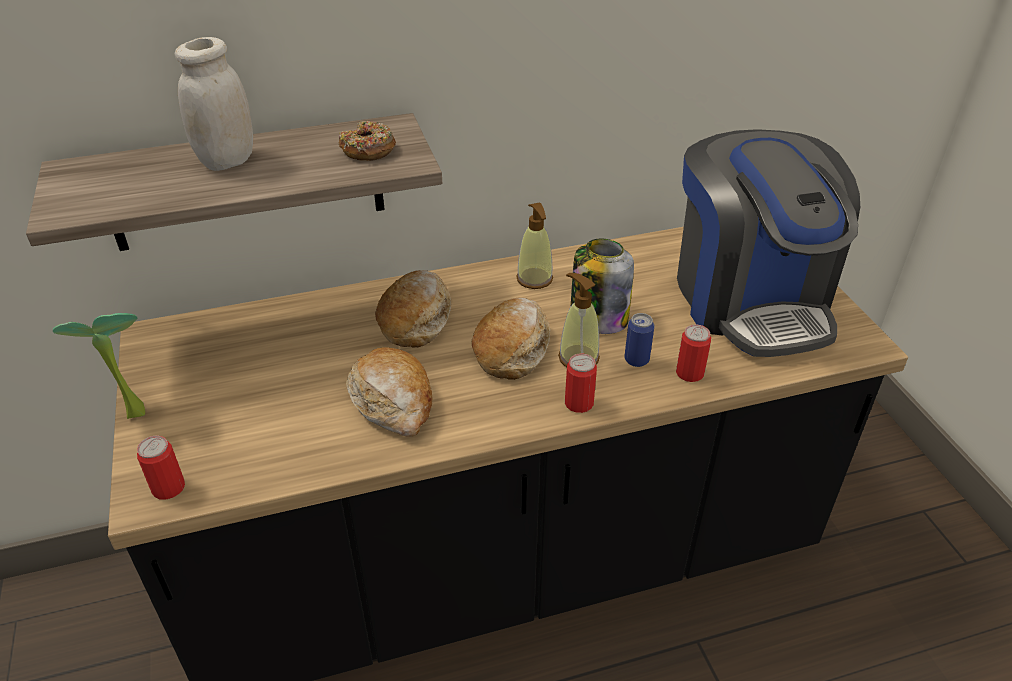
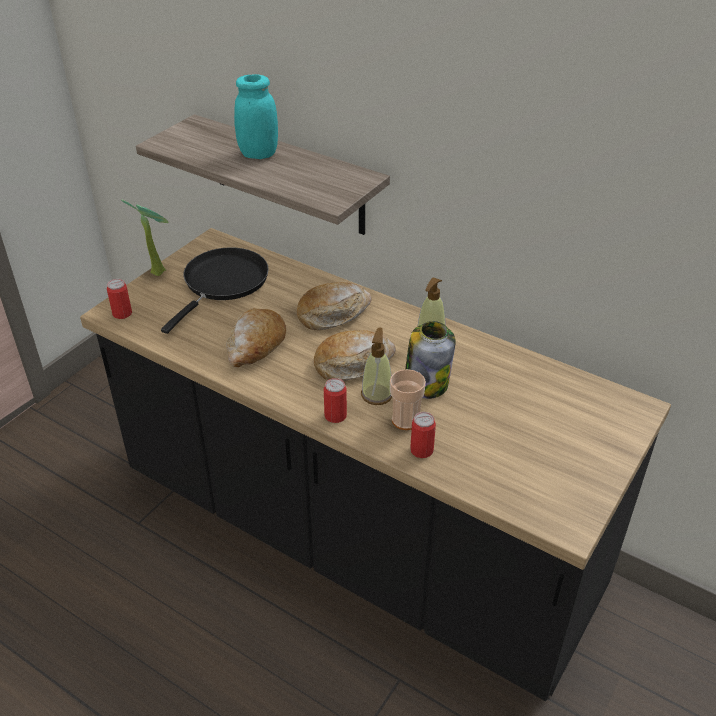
camera: 50 degrees right, 0 degrees up
(227, 161) = (258, 154): white jar -> turquoise jar
(243, 368) = (223, 283): none -> black frying pan
(368, 150) = (326, 184): donut -> none
(636, 360) = (405, 420): can -> cup
(750, 300) = (542, 444): coffee machine -> none

